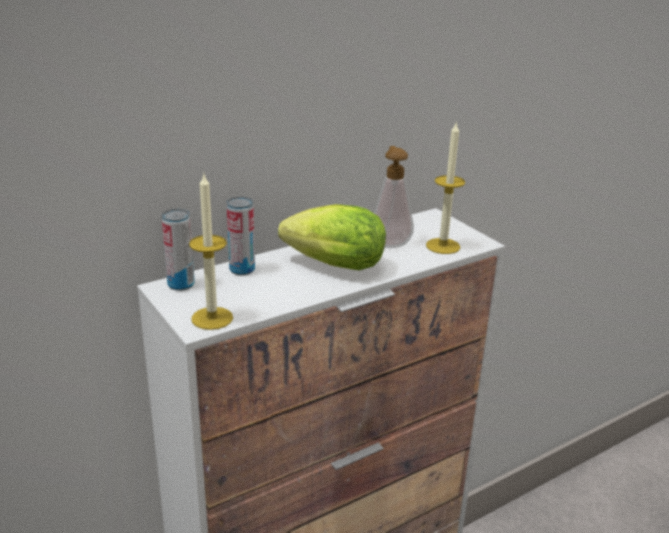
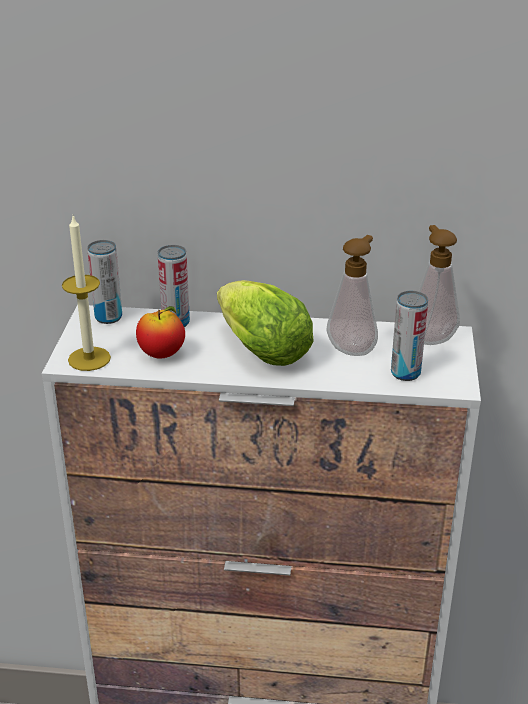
camera: 40 degrees right, 5 degrees up
(266, 294) = (162, 354): none -> apple
(424, 221) = (430, 338): none -> soap dispenser
(443, 246) = (405, 373): candle -> can

